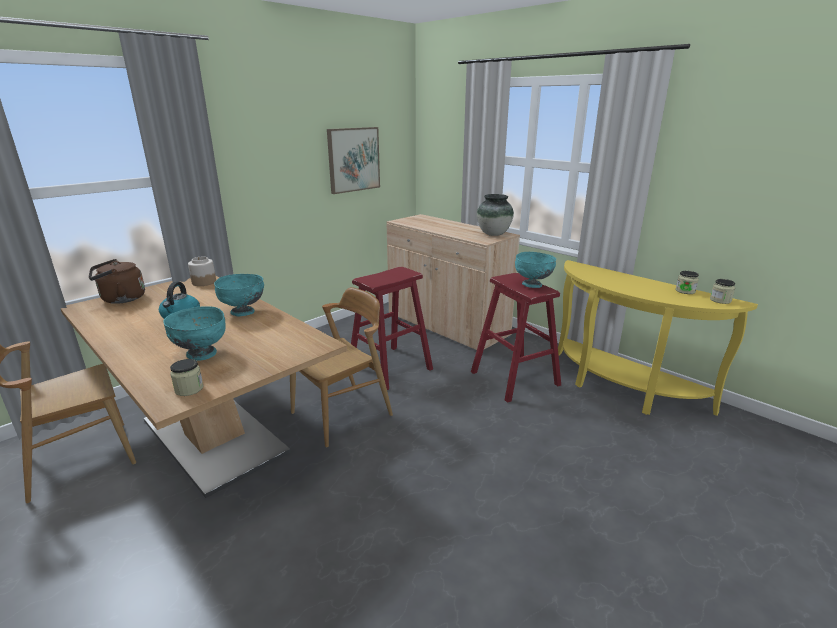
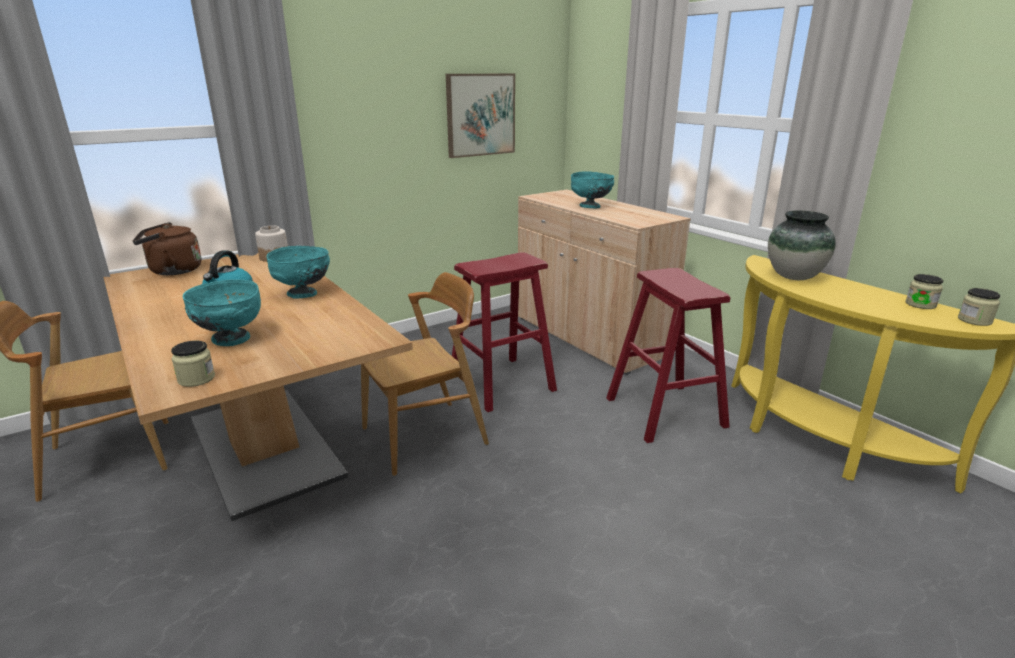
camera: 10 degrees right, 0 degrees up
(493, 234) = (654, 216): vase -> vase (794, 277)
(532, 285) = (693, 285): turquoise bowl -> turquoise bowl (590, 207)

